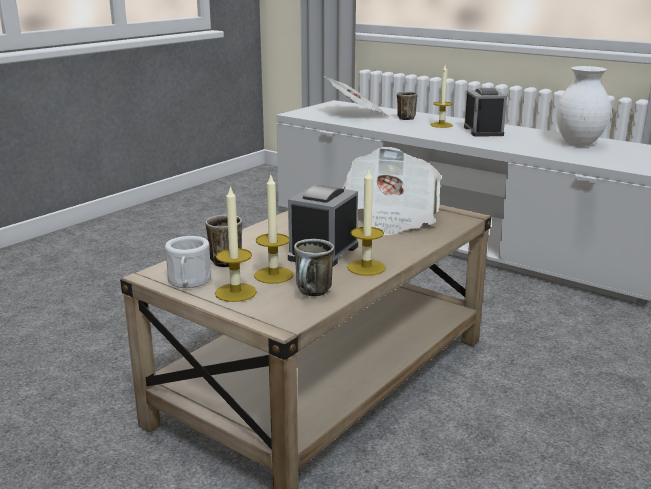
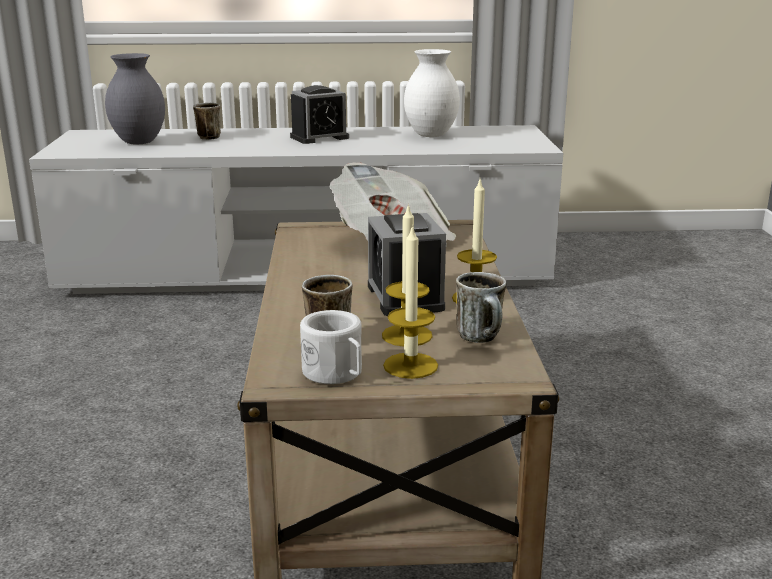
camera: 40 degrees left, 0 degrees up
(357, 114) = (139, 142): newspaper -> grey vase
(441, 125) = (263, 138): candle -> none
(483, 131) = (319, 137): alarm clock -> alarm clock turned 105 degrees clockwise

